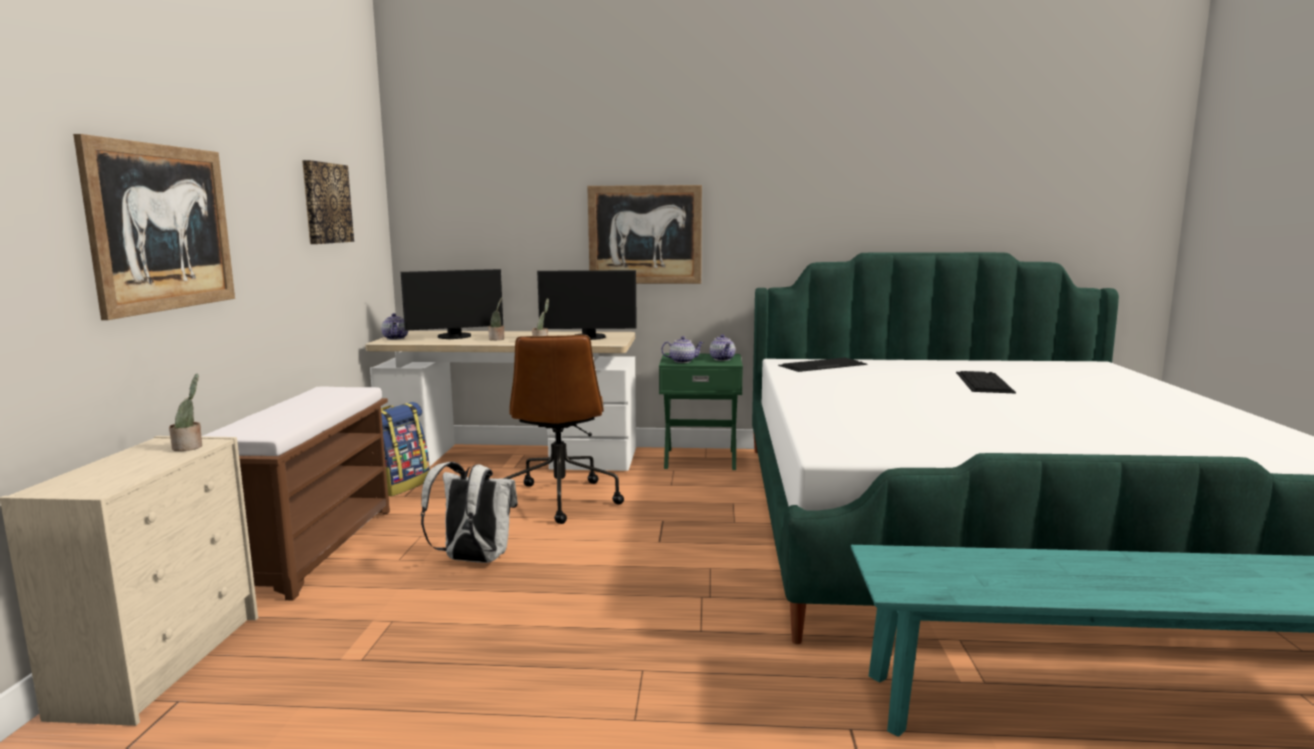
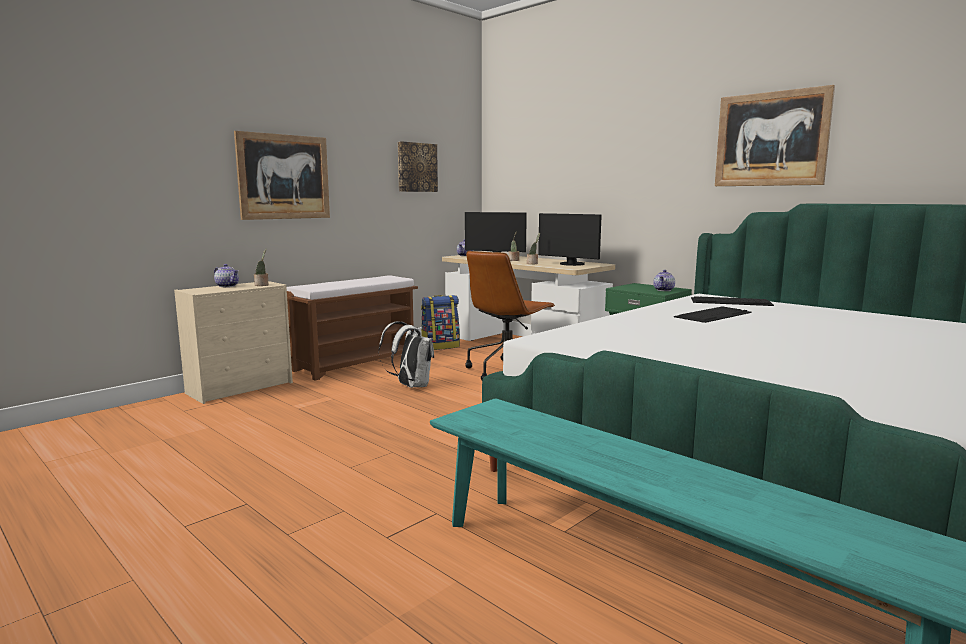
camera: 40 degrees right, 0 degrees up
(645, 235) = (628, 188): picture -> picture (771, 139)
(682, 361) = (629, 288): teapot -> teapot (228, 286)
(983, 382) = (842, 329): keyboard -> keyboard (713, 314)

